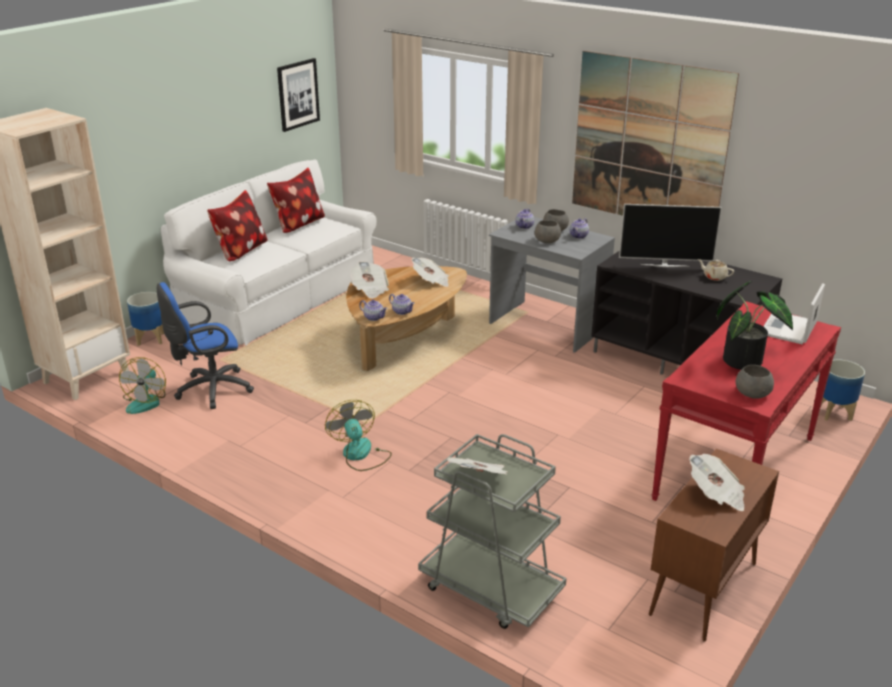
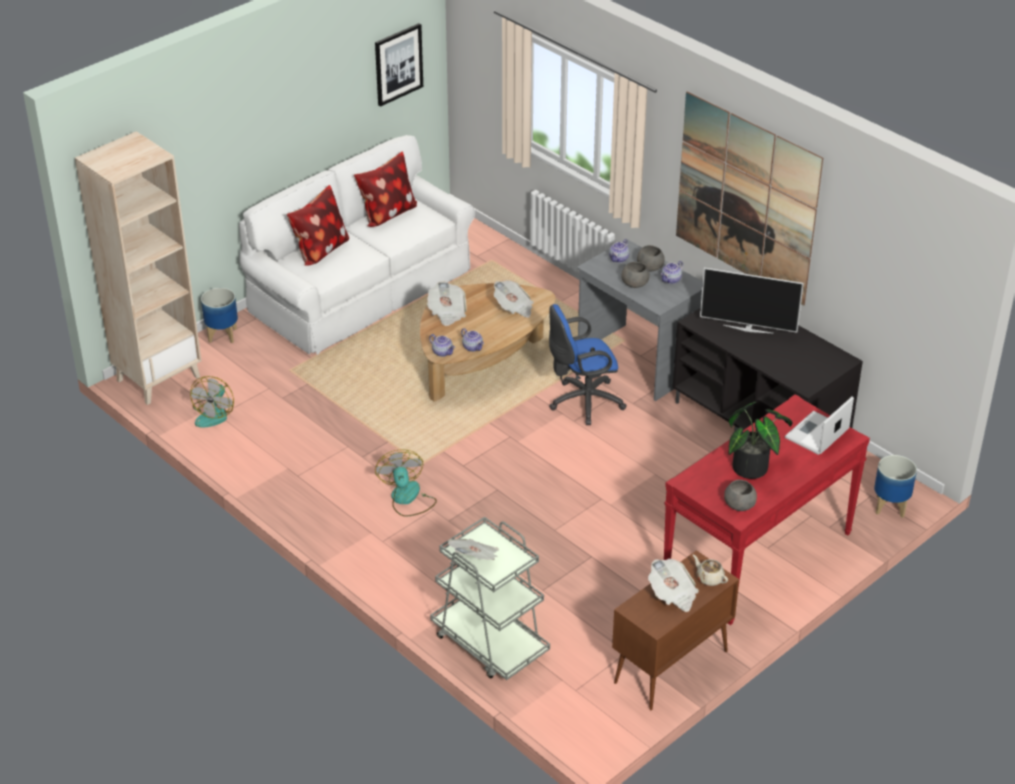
camera: 10 degrees right, 10 degrees up
(210, 390) = (276, 407): blue office chair -> blue office chair (582, 402)
(714, 277) = (792, 351): beige teapot -> beige teapot (709, 578)

